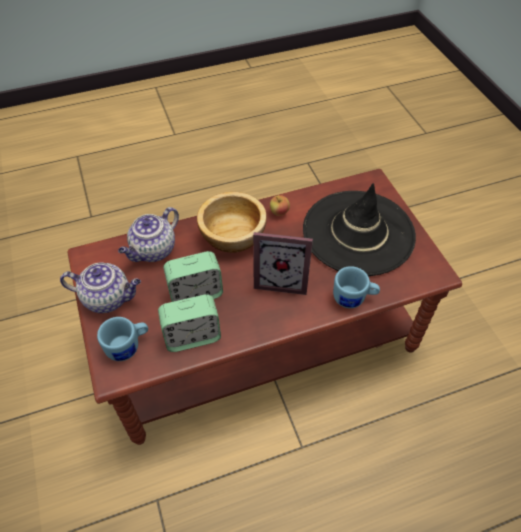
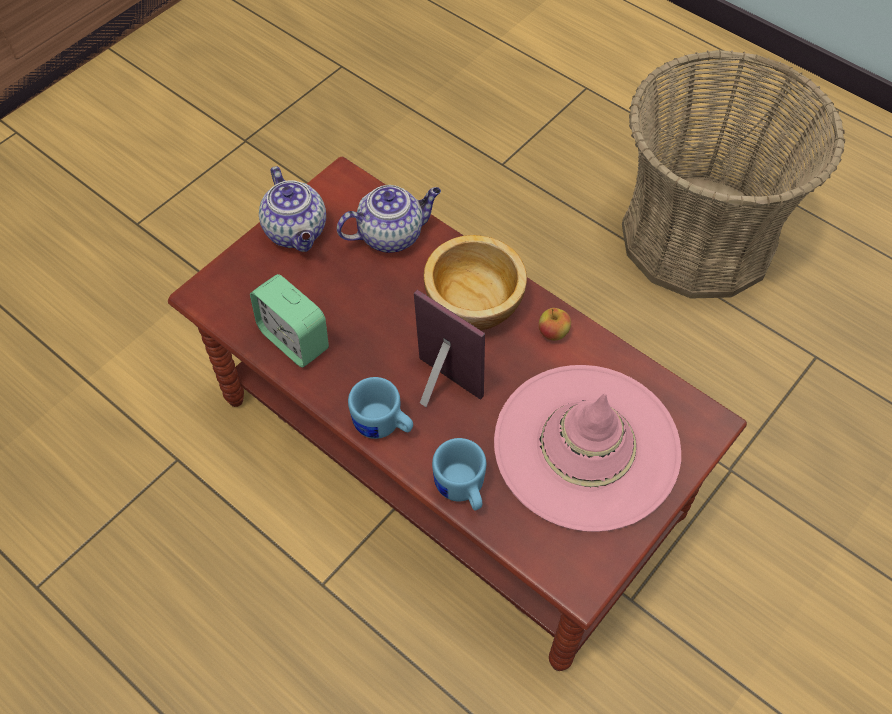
camera: 60 degrees right, 5 degrees up
(128, 346) = (245, 287): blue mug -> blue mug (383, 426)
(153, 251) = (392, 234): teapot -> teapot turned 150 degrees clockwise
(196, 293) = (357, 310): alarm clock -> none
(210, 165) = (698, 237): none -> basket
(281, 279) = (438, 390): picture frame -> picture frame turned 150 degrees clockwise
(358, 232) = (586, 446): black hat -> pink hat

